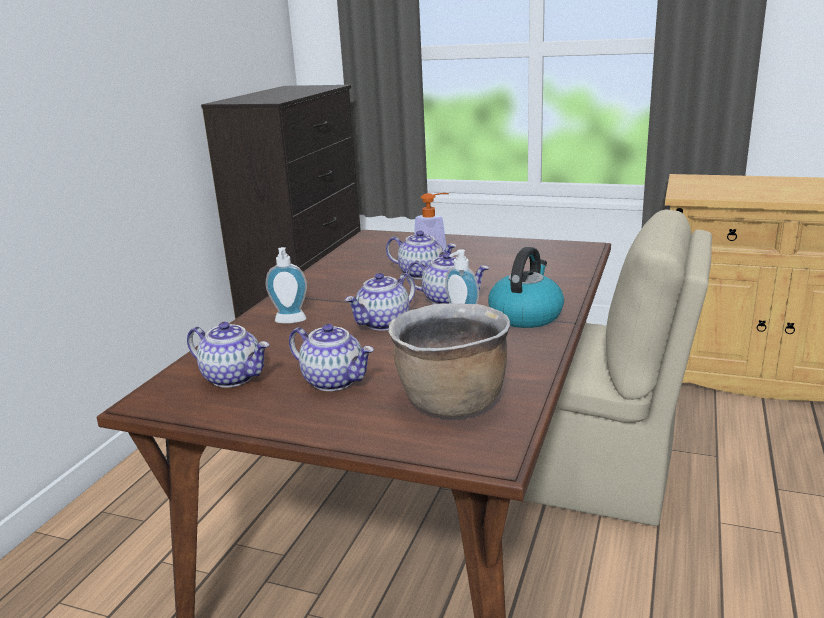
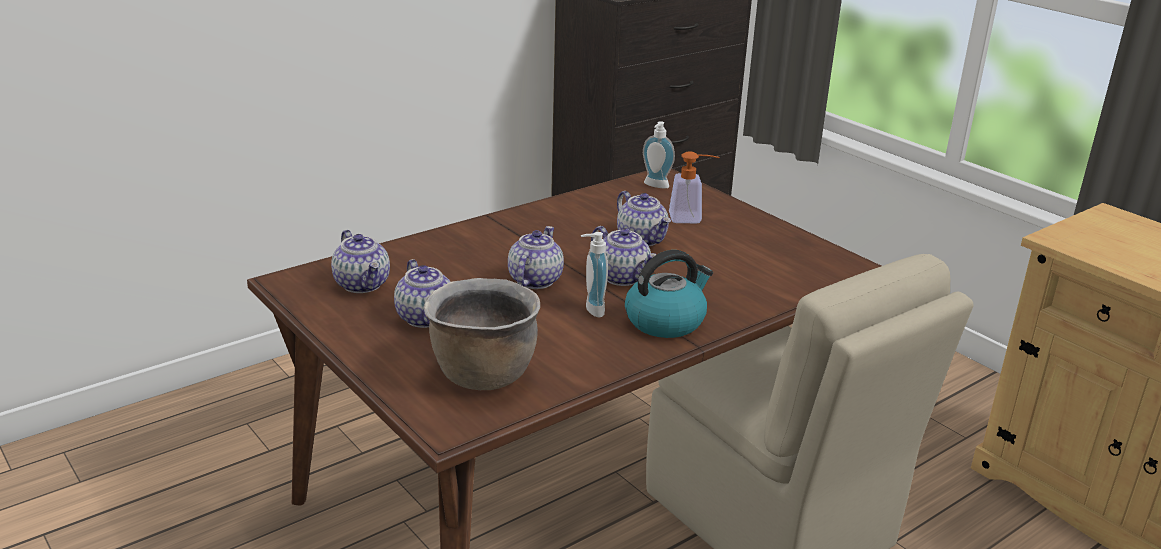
camera: 30 degrees right, 5 degrees up
(290, 322) = (465, 249): soap dispenser -> soap dispenser (655, 186)
(383, 323) = (534, 280): teapot -> teapot turned 120 degrees clockwise

